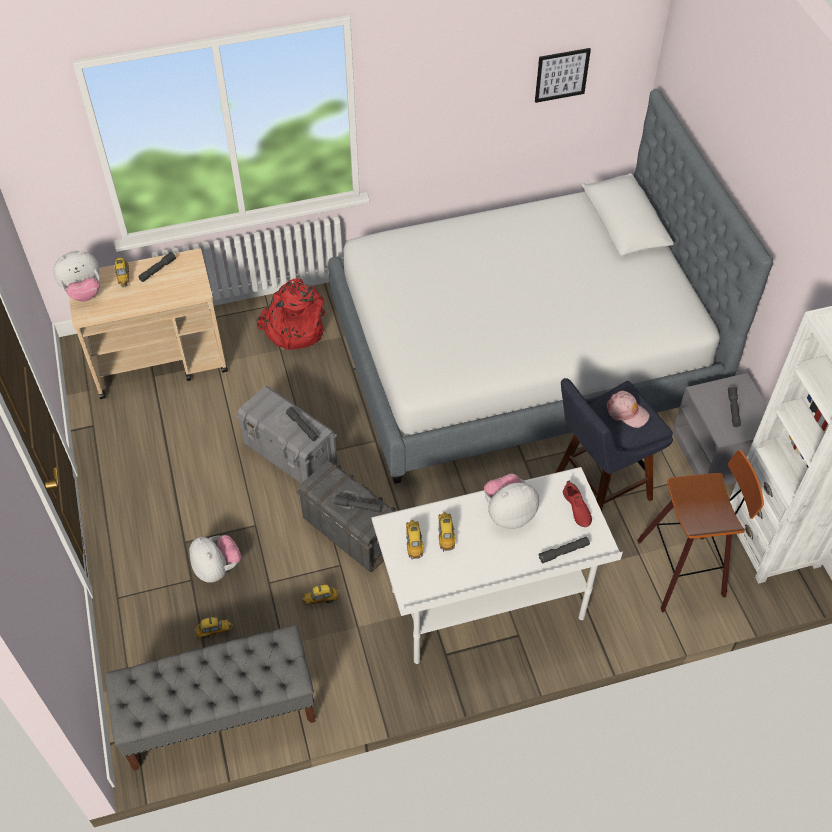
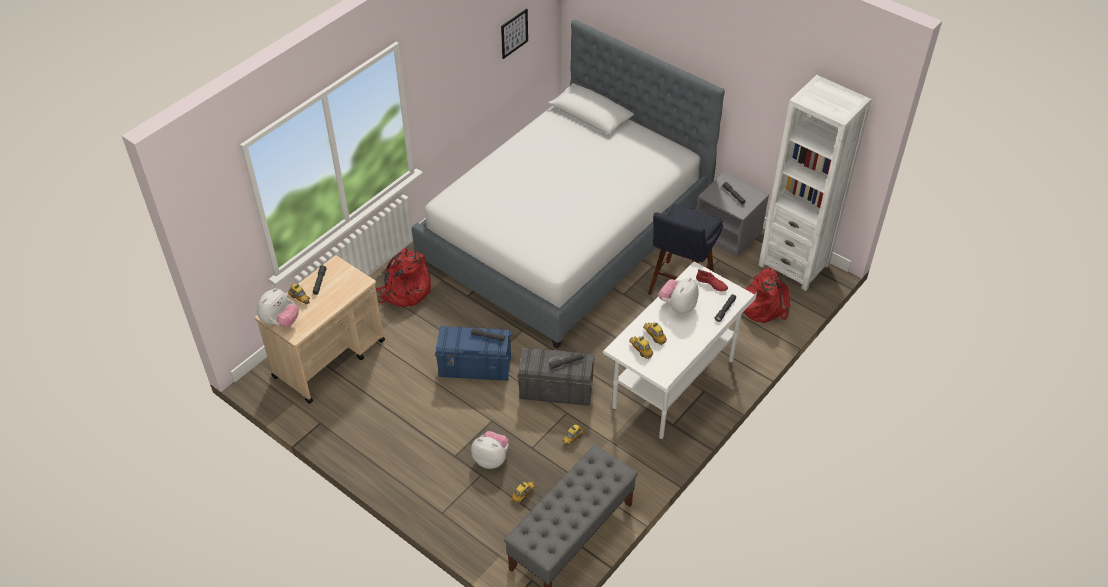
camera: 35 degrees left, 5 degrees down
(290, 455) = (475, 367): grey storage box -> blue storage box
(626, 412) = (690, 220): pink cap -> none
(684, 569) = (762, 304): stool -> red backpack

